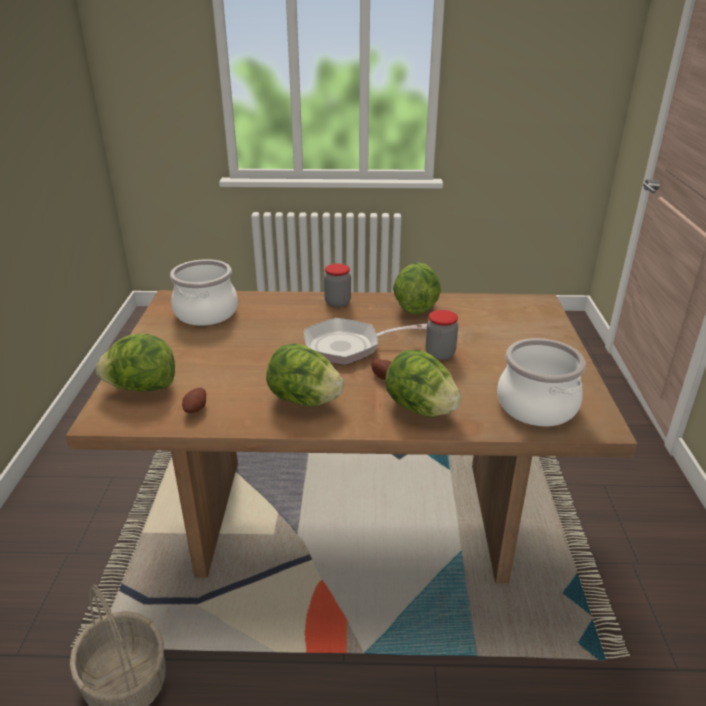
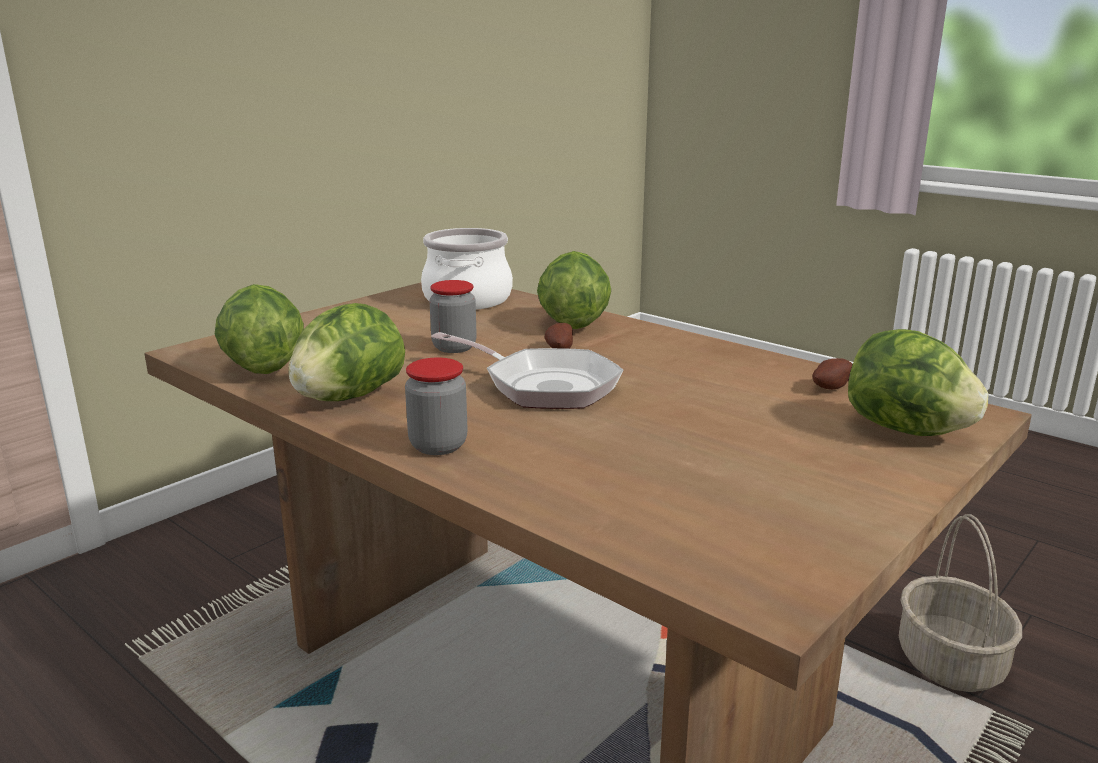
camera: 140 degrees left, 10 degrees down
(205, 313) = (715, 520): cooking pot -> none
(304, 400) = (683, 359): lettuce -> lettuce (262, 367)

